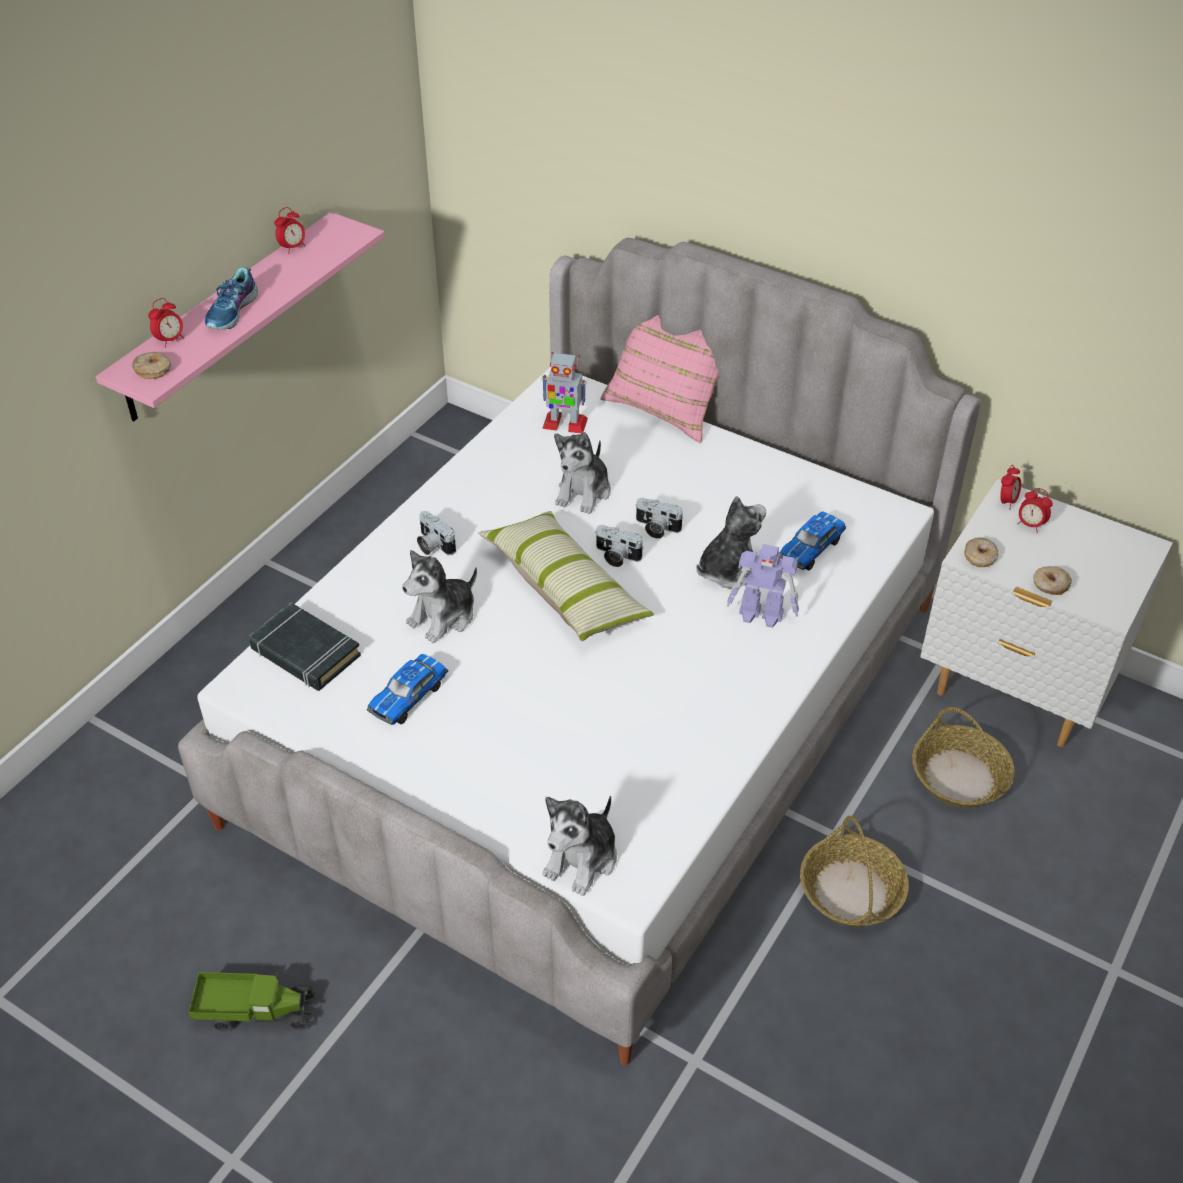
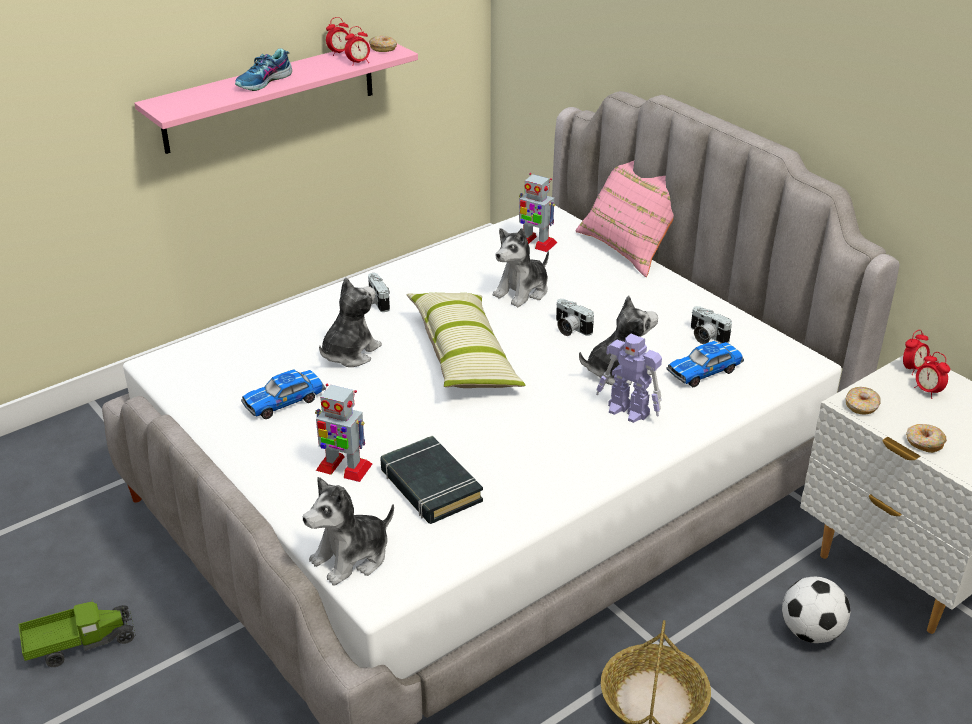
camera: 20 degrees right, 10 degrees down
(153, 370) = (178, 105): donut -> donut (383, 48)
(170, 340) = (205, 91): alarm clock -> alarm clock (358, 63)
(255, 1011) = (80, 643): toy truck -> toy truck turned 45 degrees counterclockwise
(305, 653) = (223, 353): black book -> black book (430, 486)
(443, 617) = (349, 353): plush toy -> plush toy turned 150 degrees clockwise
(516, 759) = (343, 467): none -> toy robot
(616, 556) = (522, 341): camera -> camera (705, 337)
(960, 777) = (811, 632): basket -> football

